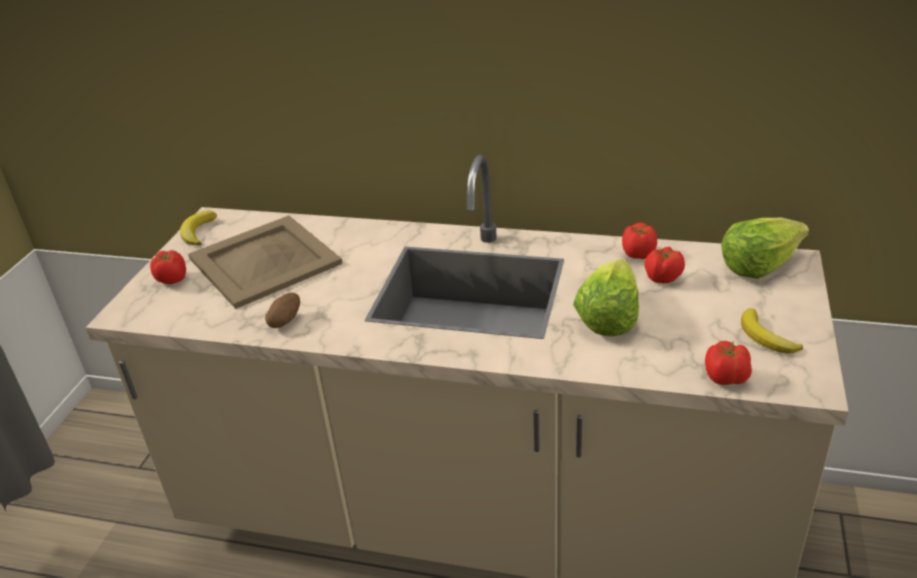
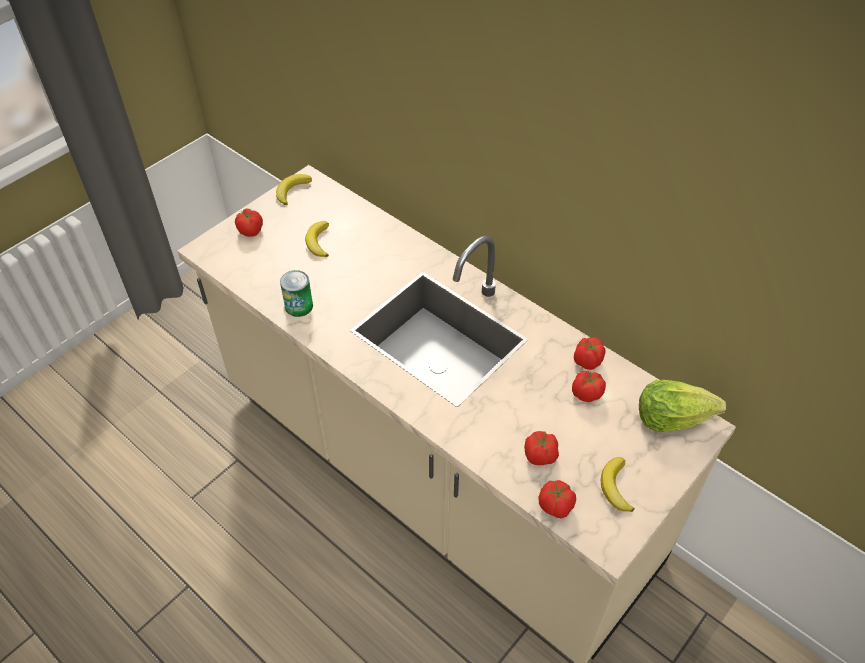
camera: 25 degrees right, 15 degrees up
(264, 262) = (318, 242): beige tray -> banana
(285, 321) = (299, 306): potato -> can
(608, 317) = (516, 410): lettuce -> none
(669, 343) = (540, 456): none -> tomato

